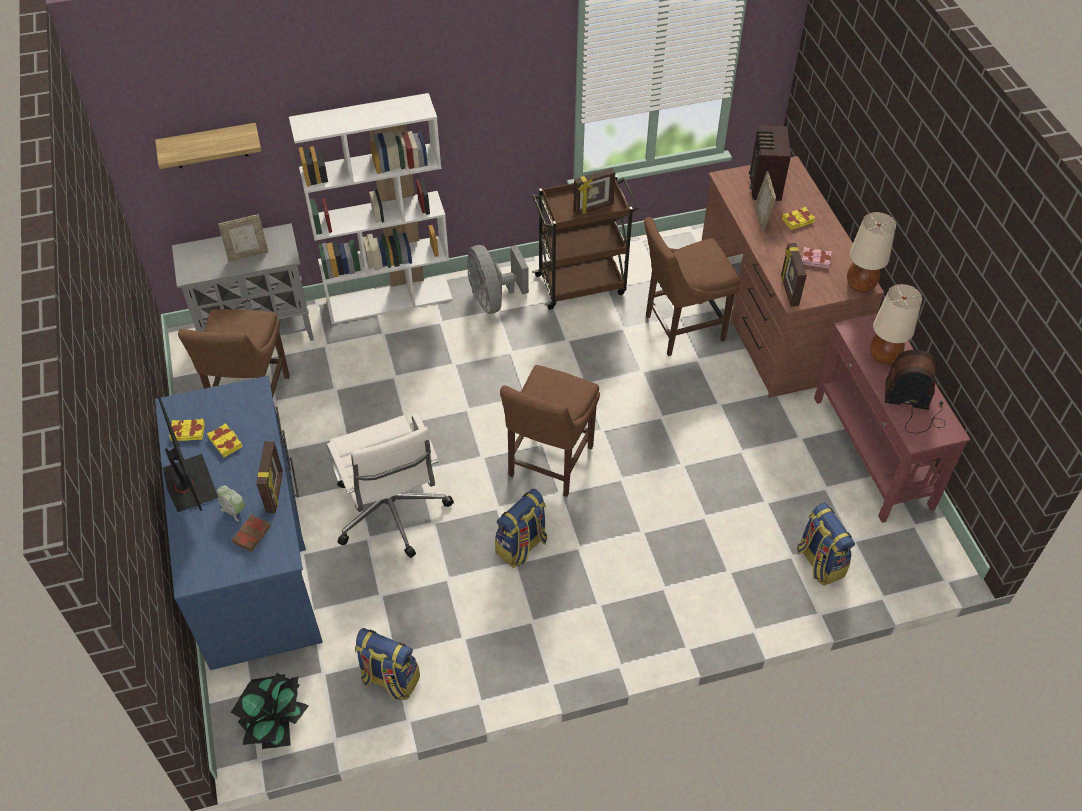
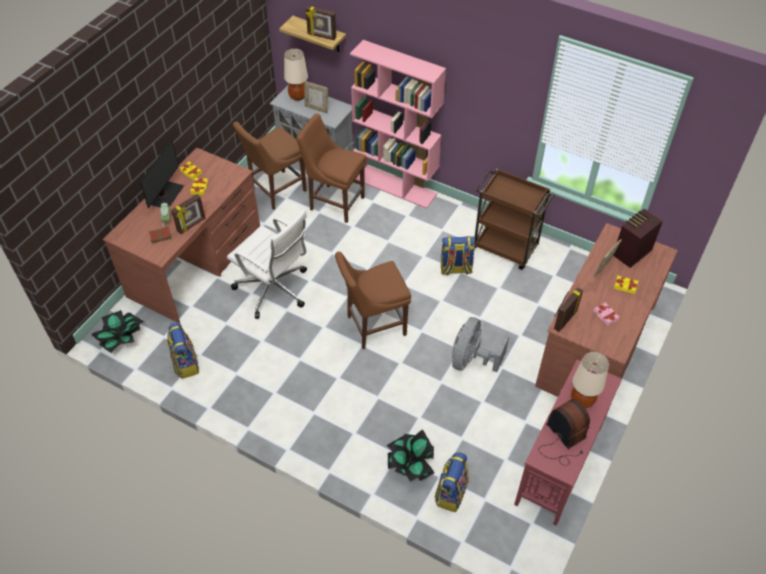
camera: 45 degrees right, 0 degrees up
(253, 557) = (196, 262): blue desk -> brown desk
(390, 299) = (396, 186): white bookcase -> pink bookcase
(391, 513) = (274, 290): white office chair -> white office chair turned 75 degrees counterclockwise
(493, 299) = (447, 223): grey fan -> grey fan (472, 360)
(522, 547) = (312, 354): backpack -> backpack (455, 269)
(593, 208) = (516, 199): picture frame -> picture frame (321, 36)
(680, 328) = (531, 311): brown chair -> brown chair (334, 202)
(754, 571) = (410, 465): none -> potted plant
(860, 285) = (614, 348): beige table lamp -> beige table lamp (297, 96)

